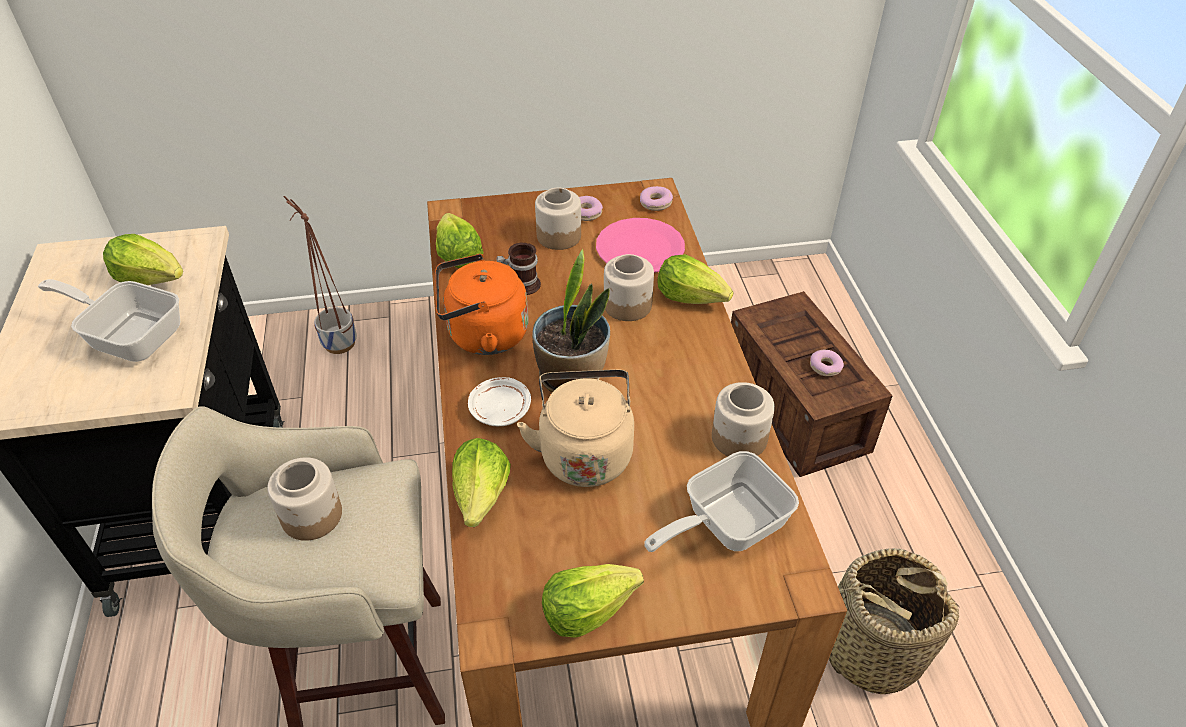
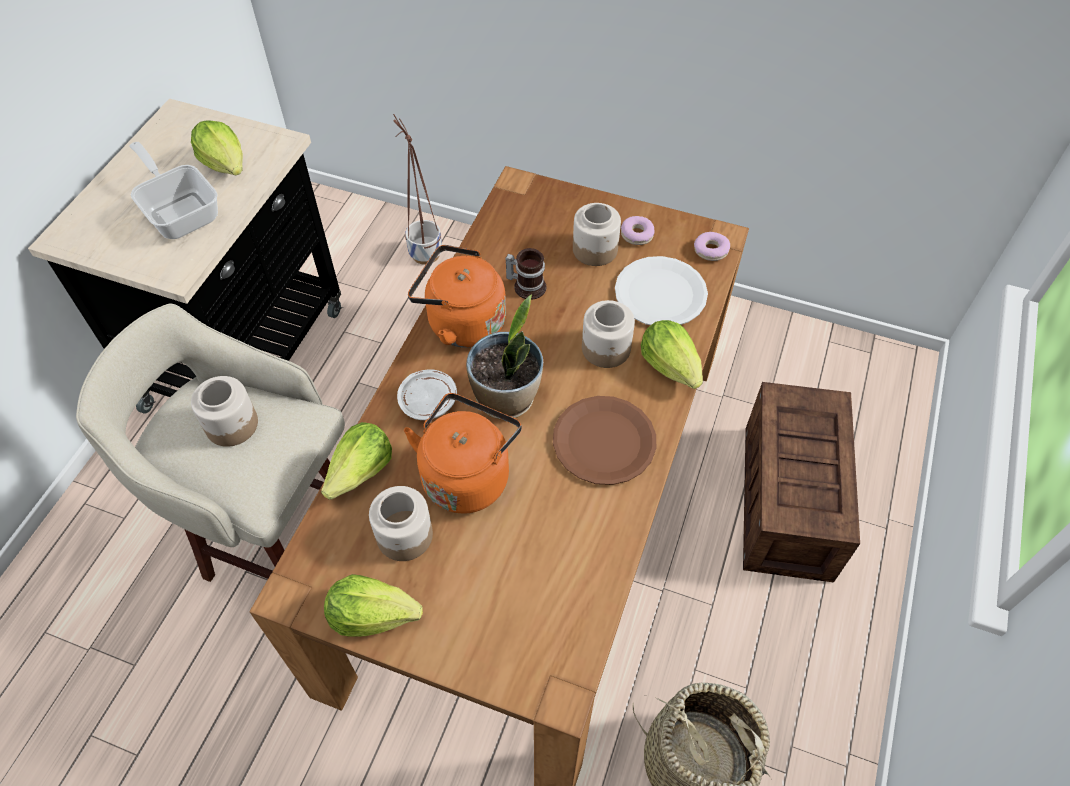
camera: 30 degrees right, 10 degrees up
(458, 255) = (494, 233): lettuce -> none
(584, 452) = (467, 475): beige kettle -> orange kettle
(640, 248) = (661, 293): pink plate -> white plate
(682, 375) = (603, 441): none -> brown plate
(725, 524) = (535, 602): frying pan -> none
(738, 438) = (607, 528): jar -> jar (404, 535)
(825, 367) = (813, 482): donut -> none

